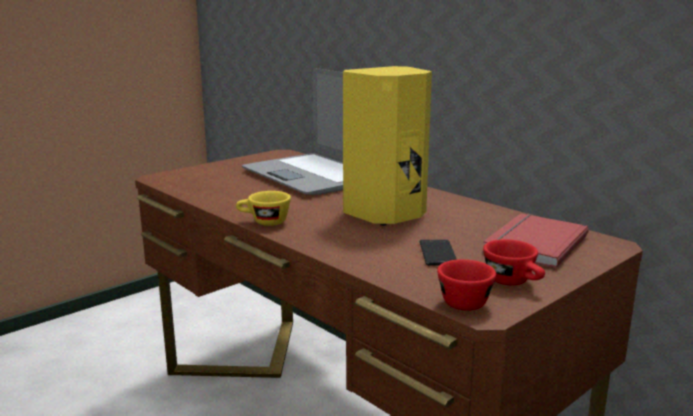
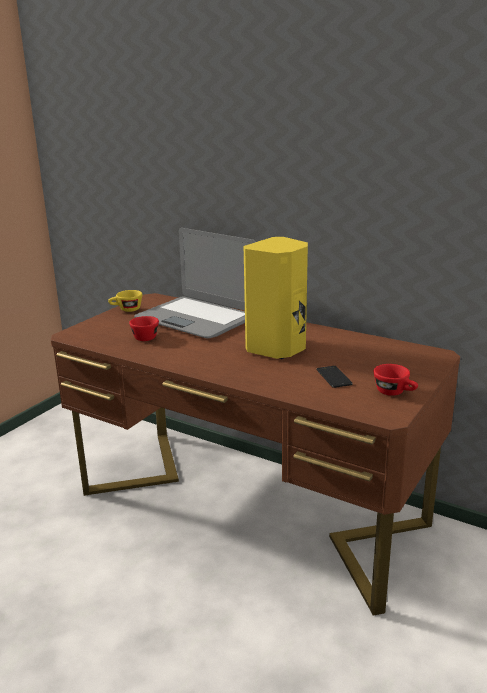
camera: 15 degrees left, 5 degrees up
(264, 222) = (192, 367): yellow cup -> yellow cup (126, 310)
(464, 300) = (371, 410): red cup -> red cup (145, 336)
(532, 243) = (390, 360): red book -> none

